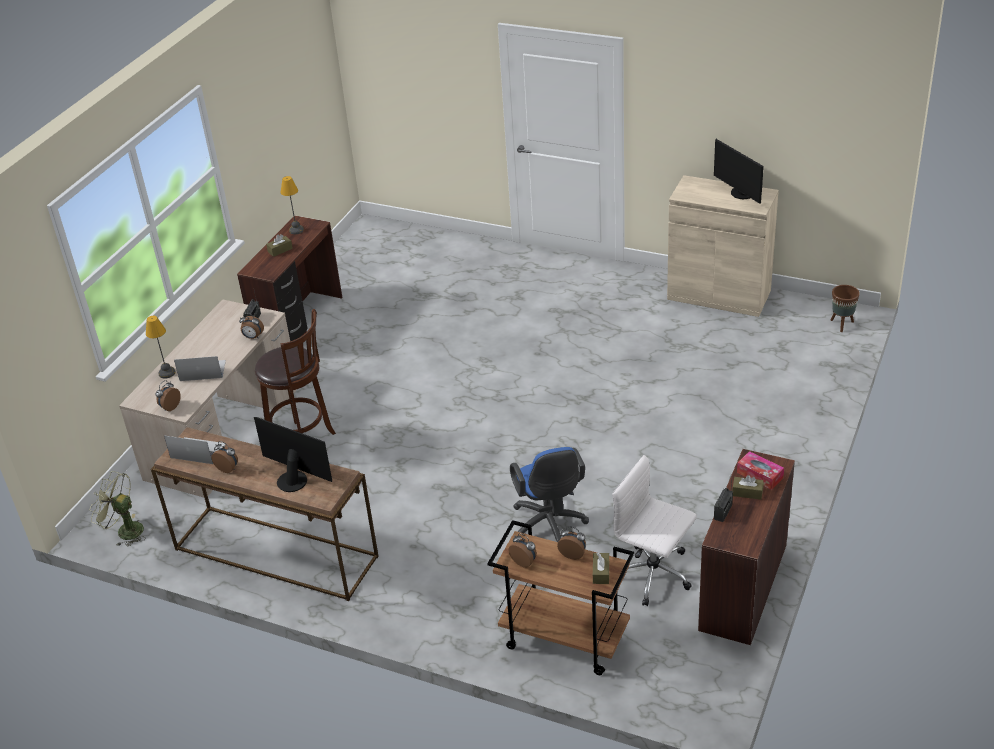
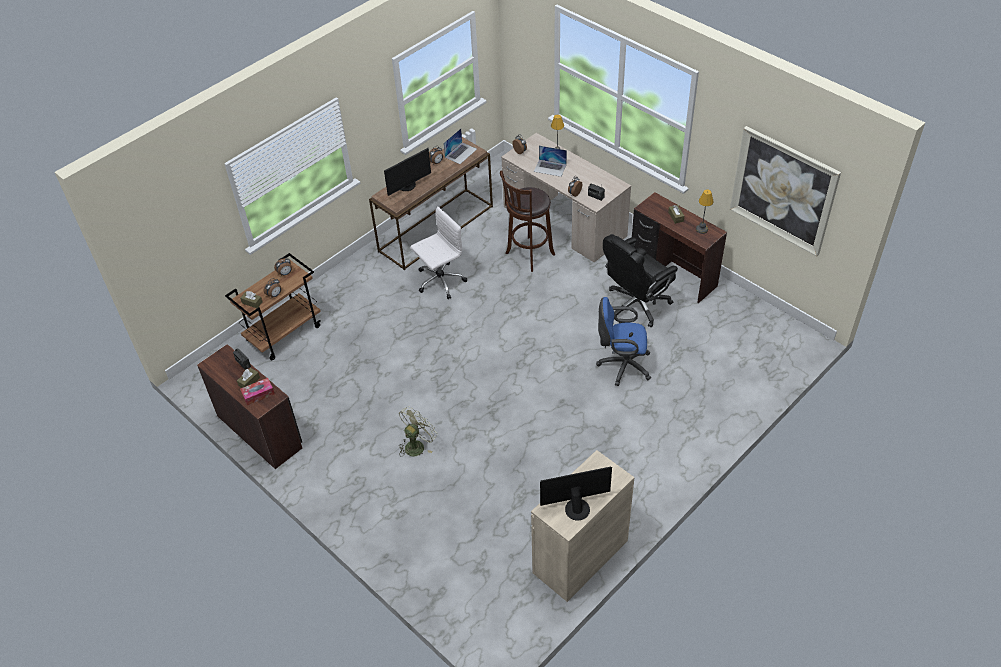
camera: 110 degrees right, 10 degrees up
(124, 531) = (495, 172): green fan -> green fan (417, 445)
(202, 370) = (550, 168): laptop -> laptop turned 90 degrees clockwise
(291, 116) = (783, 190): none -> picture
(362, 338) = (636, 304): none -> black office chair
(549, 526) = (375, 353): blue office chair -> blue office chair (622, 365)
(654, 575) = (300, 391): white office chair -> white office chair (439, 281)
(842, 325) = (486, 634): brown planter -> none

